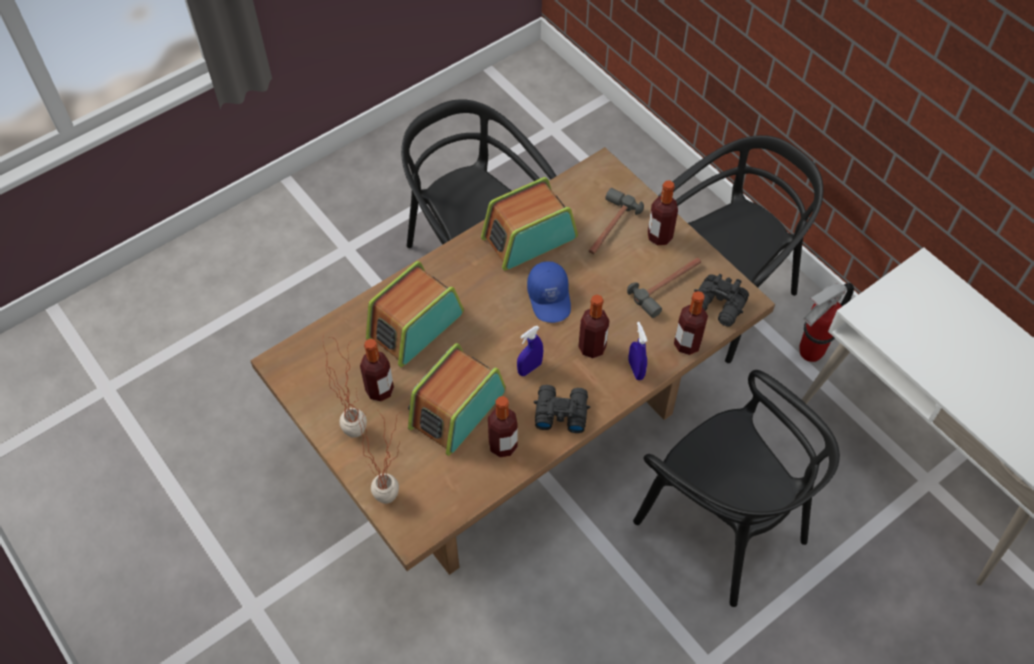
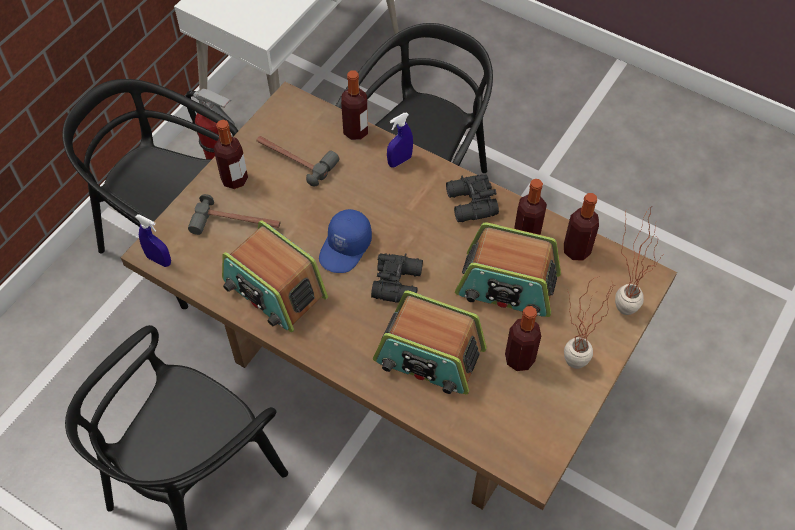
camera: 110 degrees left, 0 degrees up
(529, 368) = (435, 241): blue spray bottle -> blue spray bottle (159, 260)
(550, 298) = (346, 248): blue cap -> blue cap turned 150 degrees clockwise
(592, 347) = (390, 199): bottle -> bottle (576, 250)
(718, 306) = (303, 118): black binoculars -> black binoculars (399, 282)

